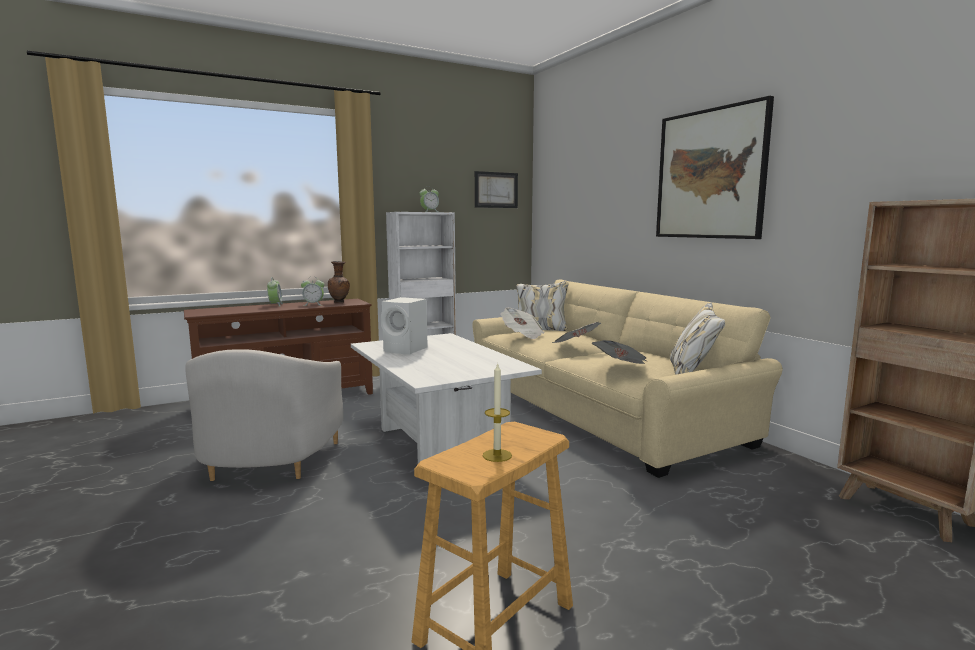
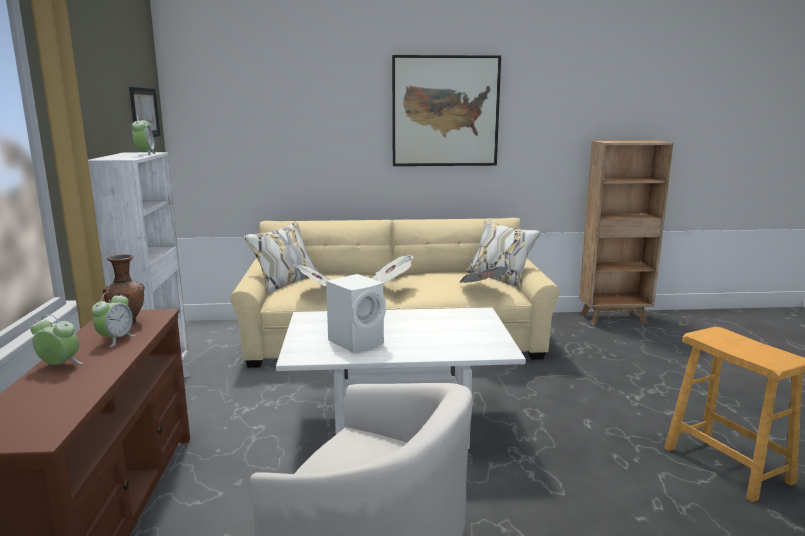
camera: 65 degrees left, 5 degrees up
(497, 455) = (757, 348): candle -> none

